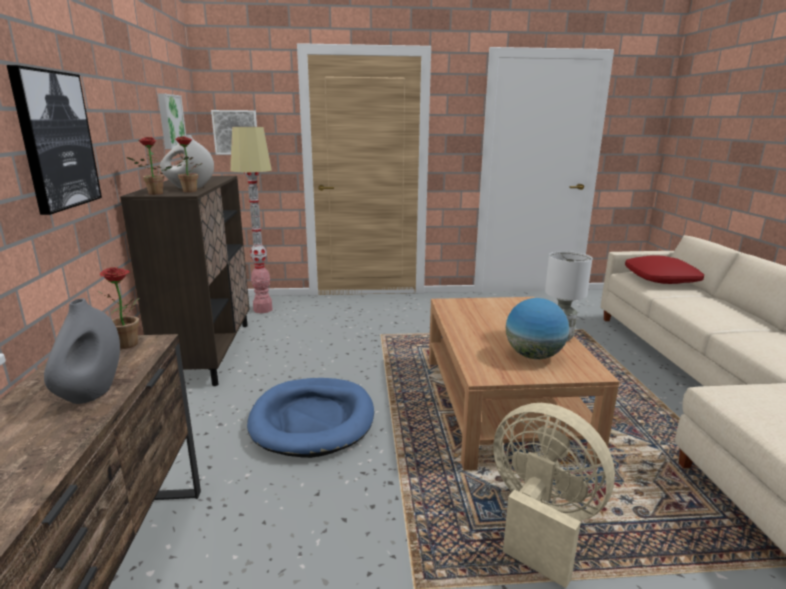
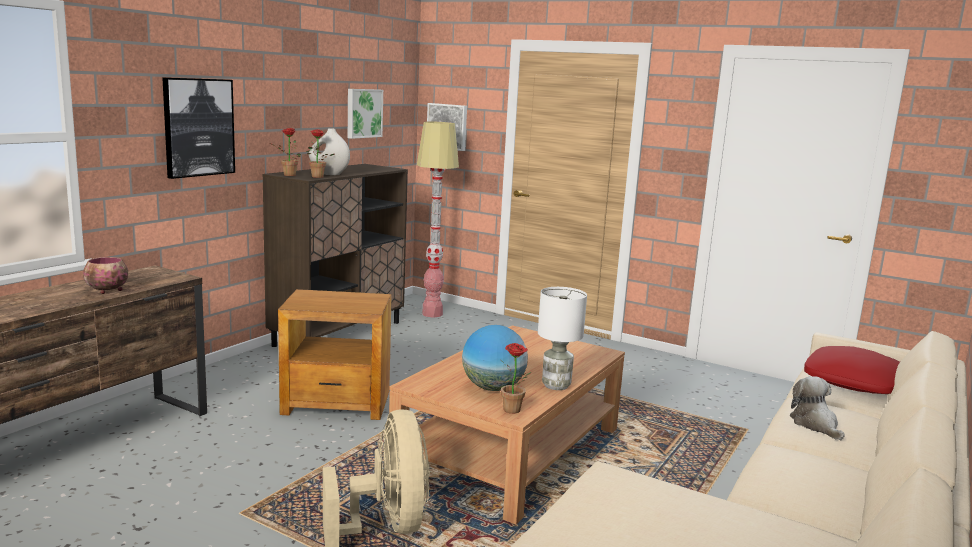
camera: 35 degrees right, 5 degrees down
(92, 393) = (107, 291): grey vase -> bowl
(130, 345) = (167, 276): potted plant -> potted plant (513, 411)
(313, 420) = (337, 403): blue dog bed -> brown side table
(711, 312) = (815, 425): none -> plush toy

